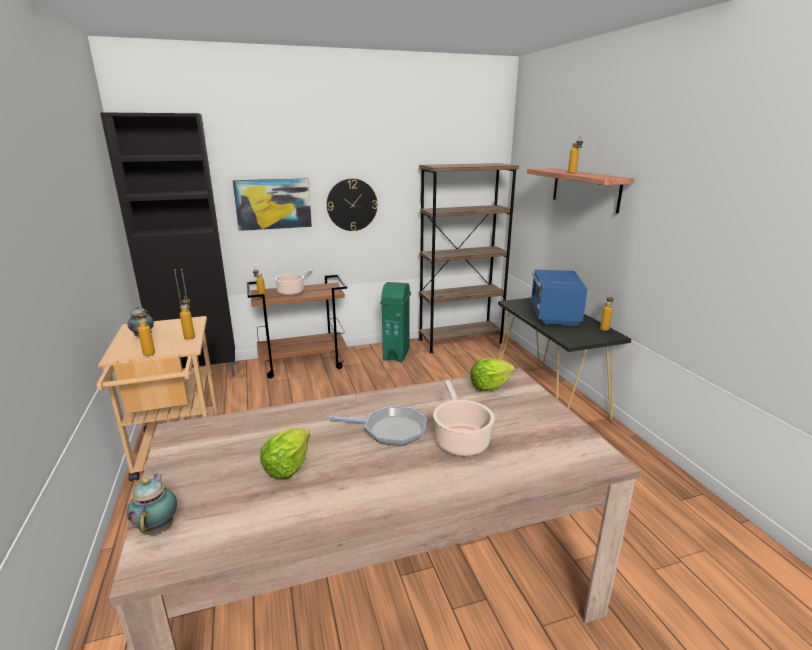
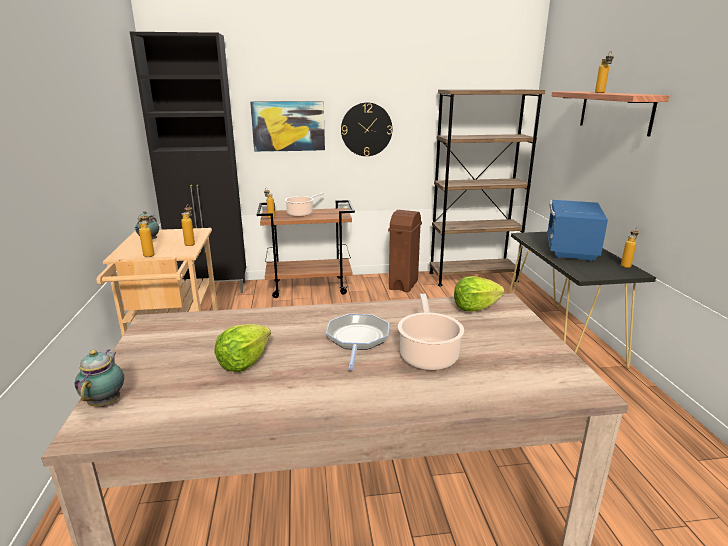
camera: 10 degrees right, 0 degrees up
(391, 430) = (357, 339): frying pan -> frying pan turned 105 degrees counterclockwise
(396, 354) = (403, 285): green trash can -> brown trash can

